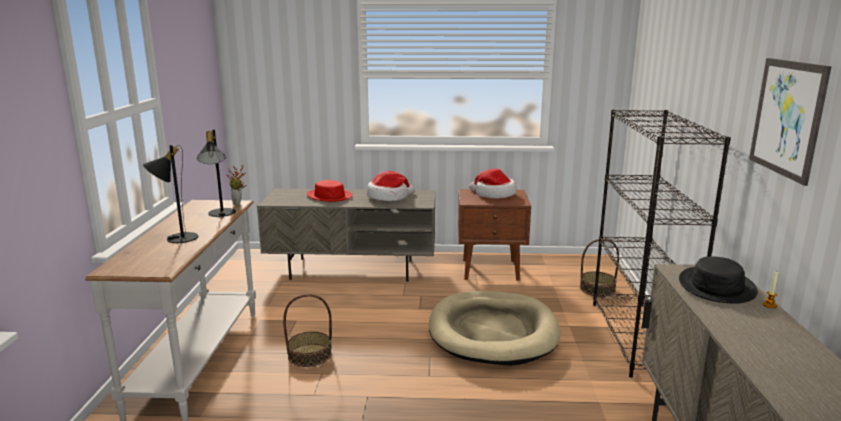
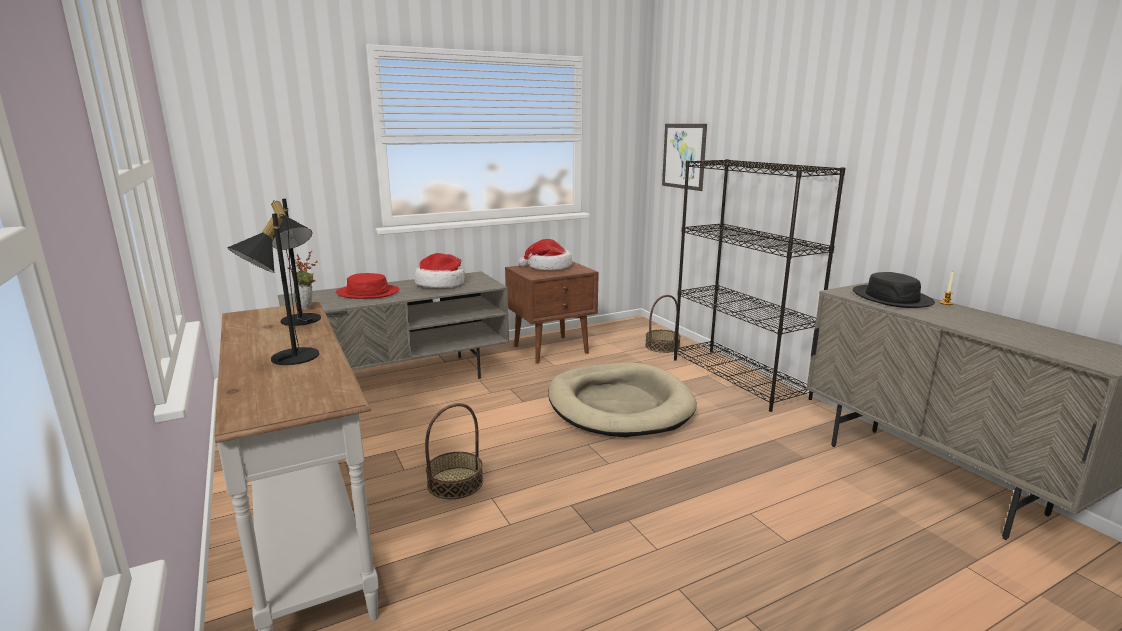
camera: 30 degrees left, 0 degrees up
(787, 118) = (929, 137): picture -> picture (683, 156)

